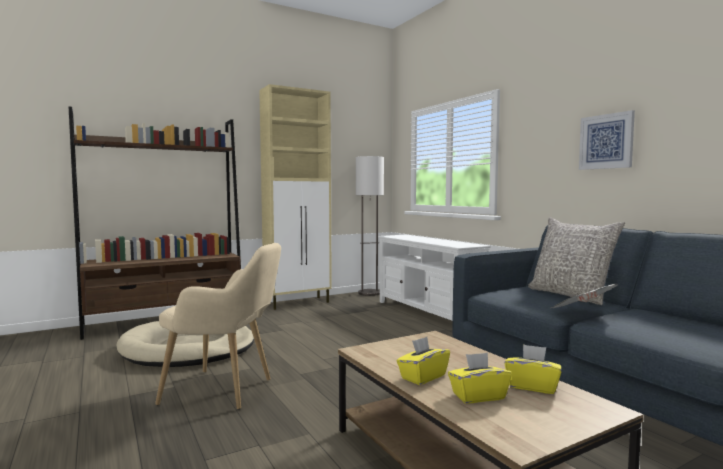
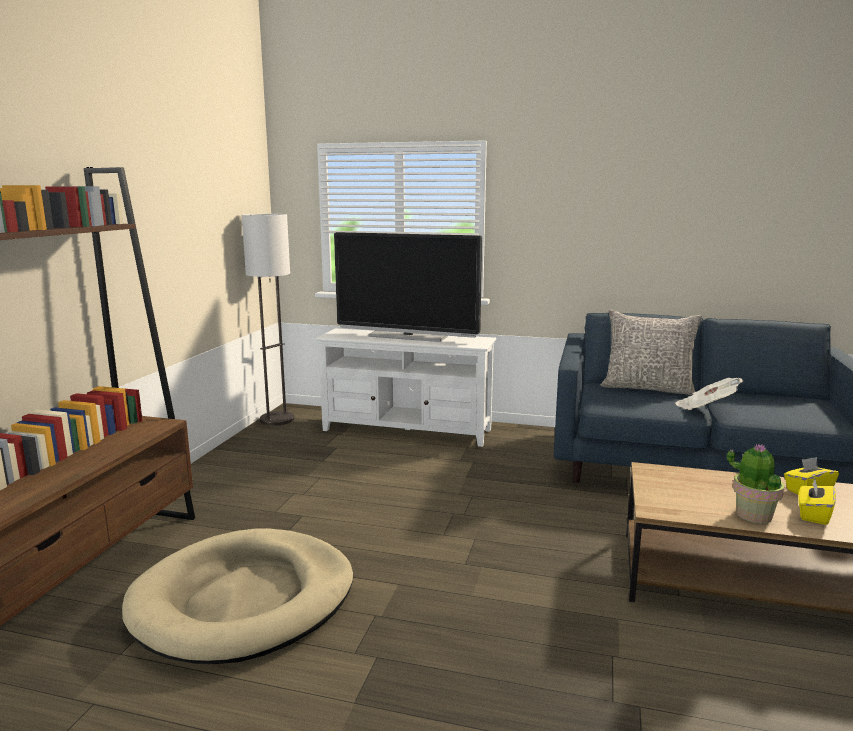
camera: 45 degrees left, 10 degrees up
(225, 391) = (446, 626): beige armchair -> none
(298, 303) = (218, 465): beige cabinet -> none
(422, 377) = (753, 515): yellow tissue box -> potted plant
(431, 240) = (408, 336): none -> television
(606, 141) = (631, 223): picture -> none

